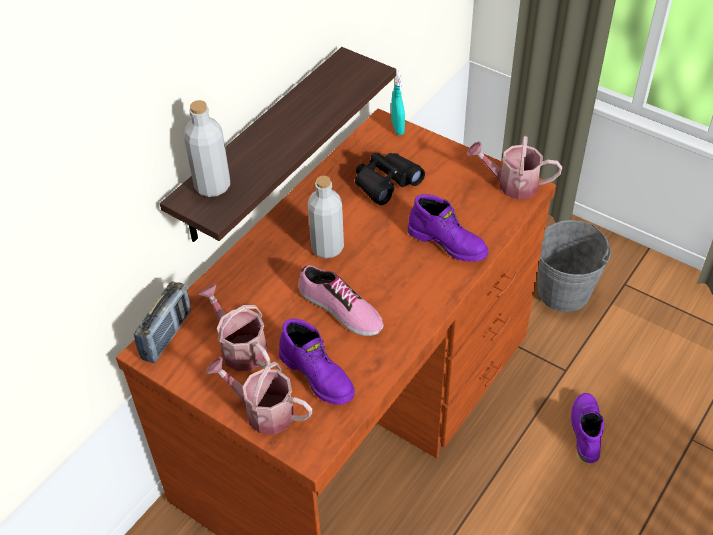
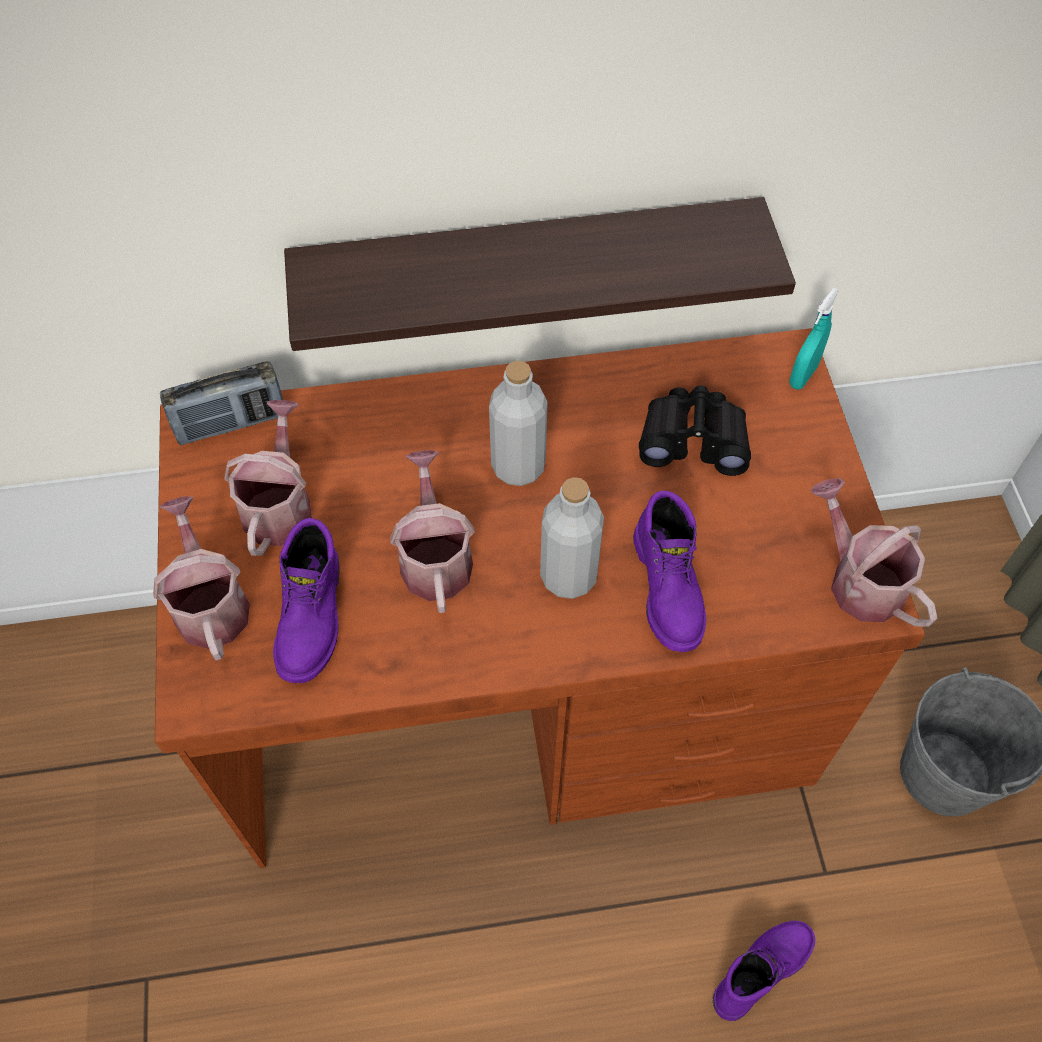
camera: 45 degrees right, 10 degrees up
(212, 186) = (362, 273): grey bottle -> grey bottle (568, 576)
(340, 309) = (435, 558): shoe -> watering can

